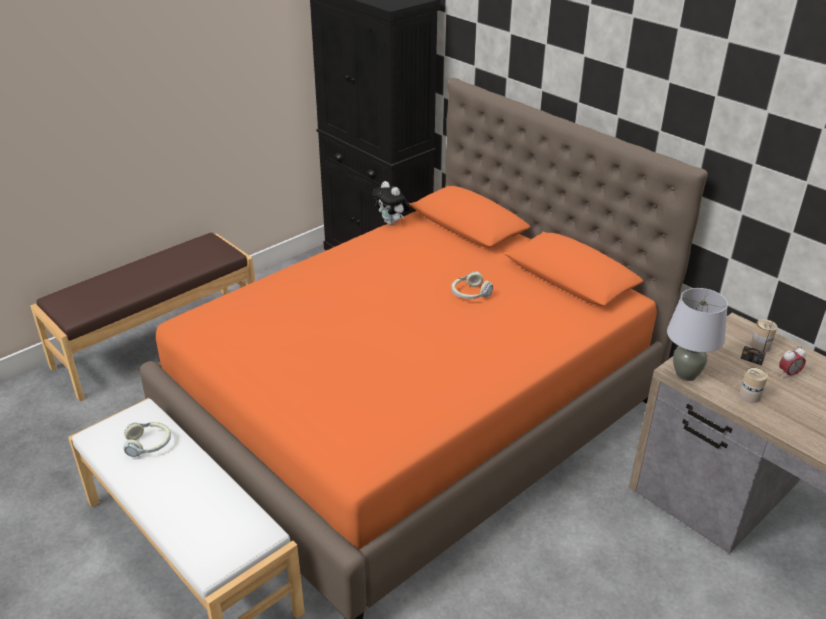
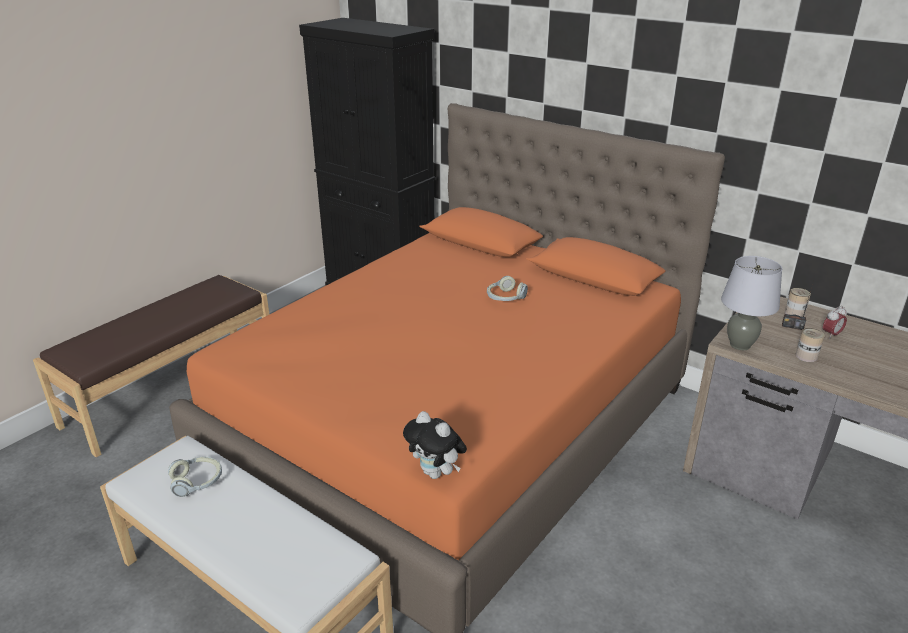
camera: 10 degrees left, 5 degrees down
(392, 223) = (407, 245): plush toy -> plush toy (436, 473)

